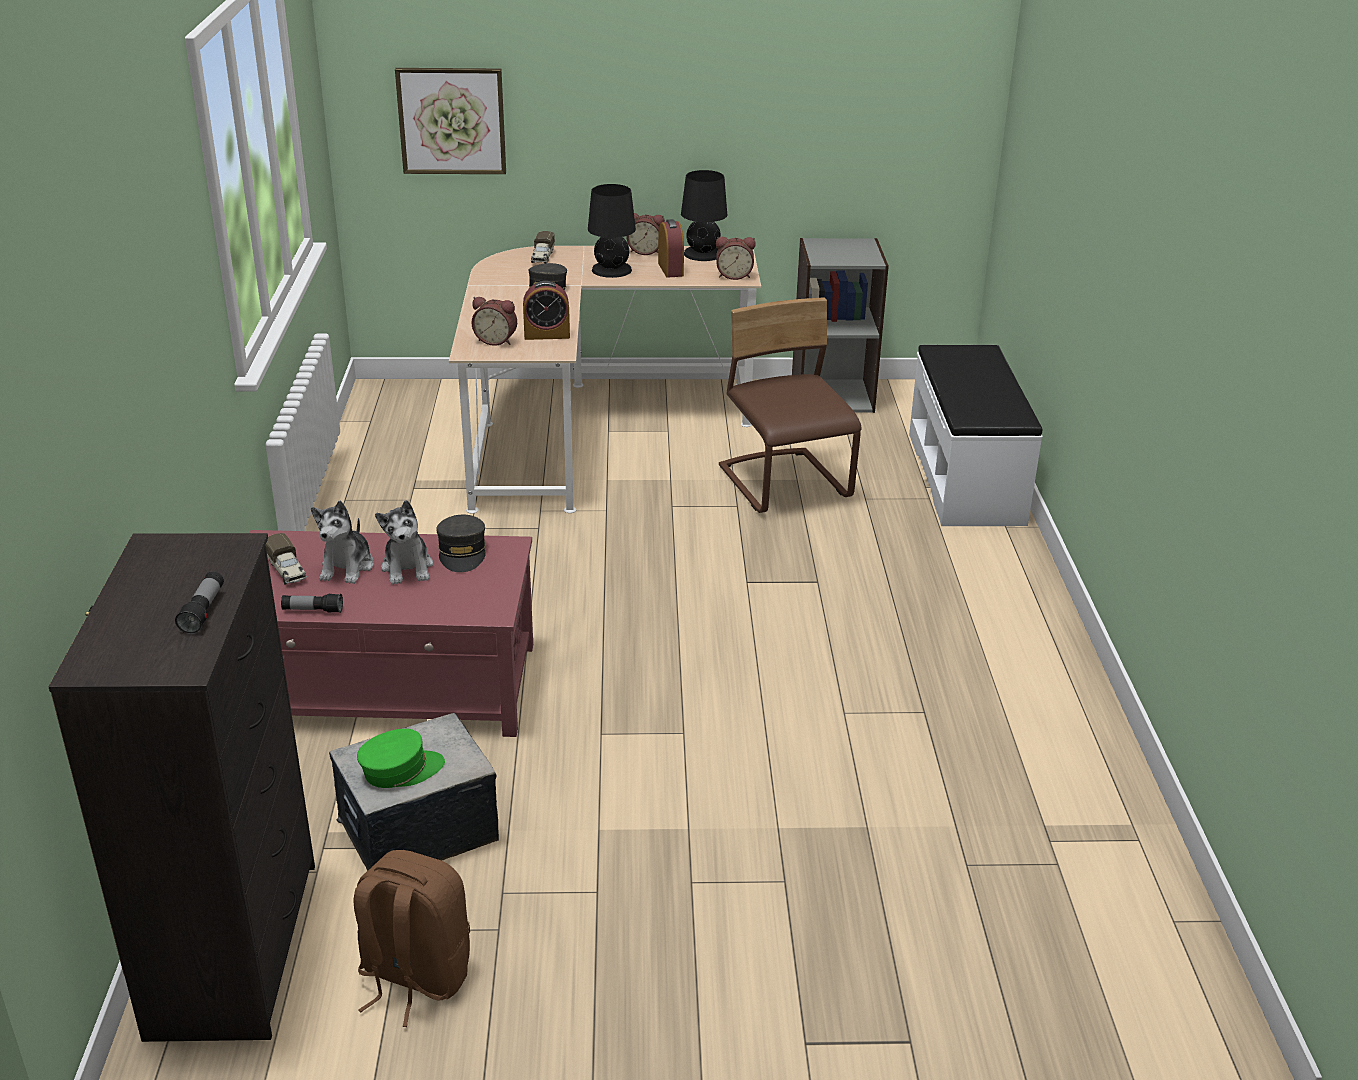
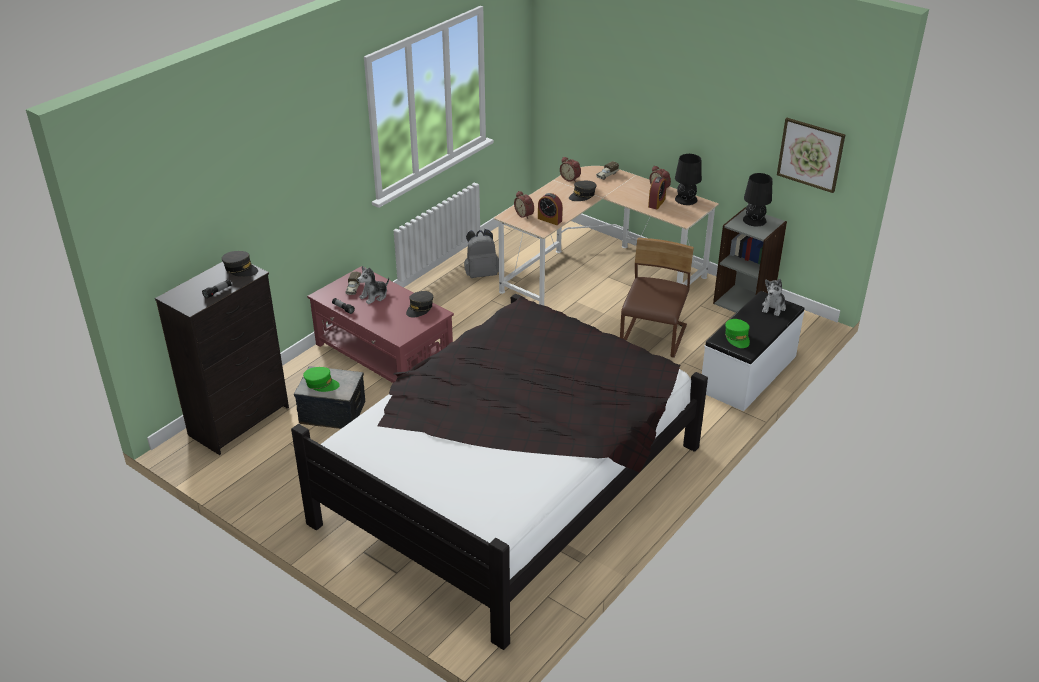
camera: 40 degrees right, 5 degrees up
(191, 551) = (240, 269): none -> grey cap
(402, 498) = (481, 274): none -> grey backpack
(408, 568) = (394, 306): plush toy -> plush toy (773, 307)
(413, 977) = (276, 460): brown backpack -> none
(452, 121) = (584, 92): picture -> picture (810, 154)
(612, 270) = (628, 194): black table lamp -> black table lamp (755, 220)
(734, 275) = (682, 218): alarm clock -> alarm clock (570, 178)
(876, 780) = (510, 482): none -> black bed
(984, 408) = (737, 337): none -> green cap

